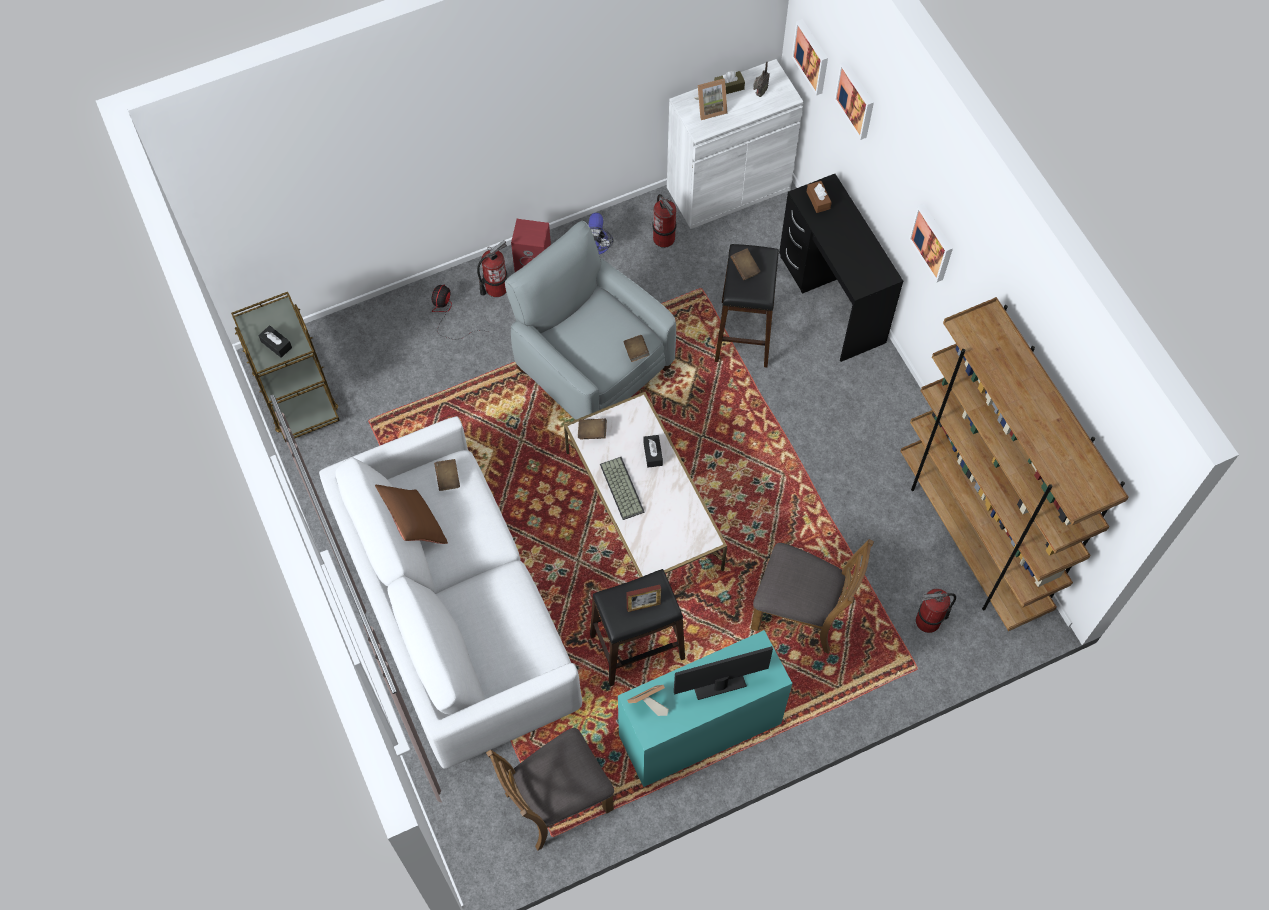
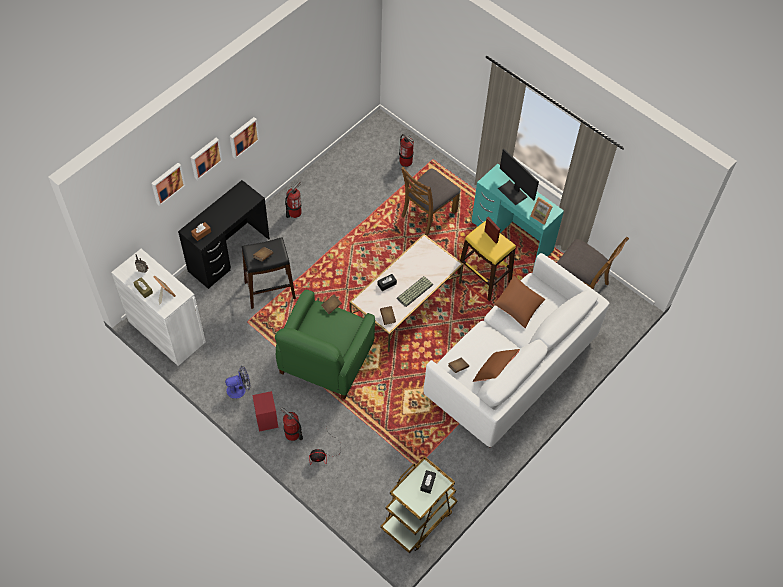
camera: 115 degrees left, 5 degrees down
(511, 613) = (518, 306): none -> brown pillow
(592, 365) = (325, 360): grey armchair -> green armchair
(637, 646) = (483, 277): black stool -> yellow stool
(664, 238) = (218, 354): fire extinguisher -> fire extinguisher (294, 212)
(801, 612) = (428, 213): brown chair -> brown chair turned 135 degrees counterclockwise
(812, 56) = (128, 226): picture -> picture (205, 157)
(972, 537) = (350, 155): brown bookcase -> none

